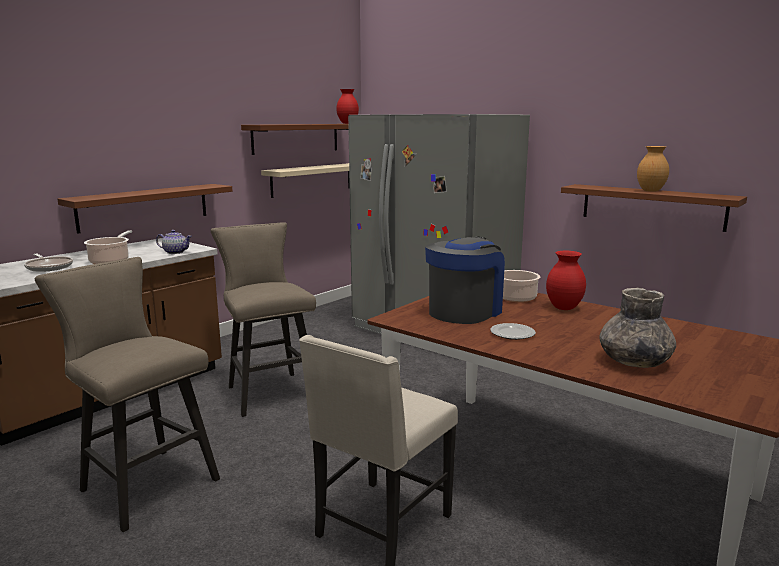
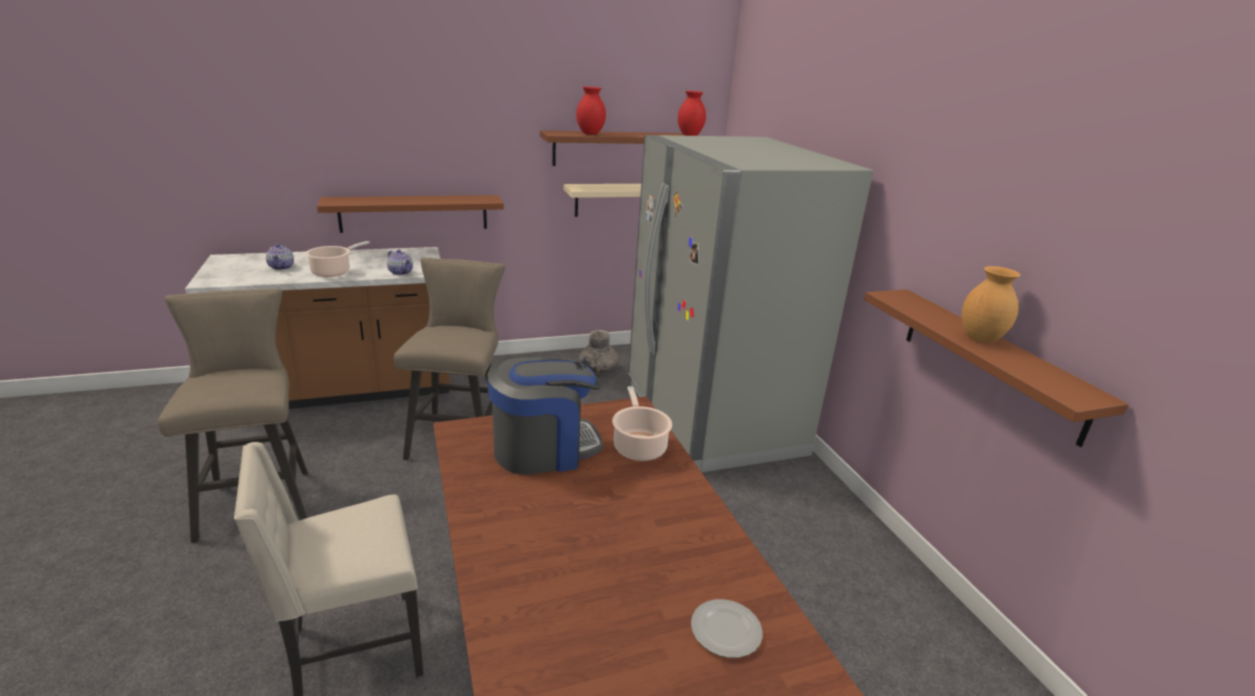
camera: 30 degrees right, 10 degrees up
(49, 267) = (282, 267): frying pan -> teapot
(513, 334) = (525, 510): plate -> plate (726, 631)
(564, 308) = (663, 491): red vase -> red vase (590, 134)
(633, 361) = (569, 629): grey vase -> grey vase (598, 369)

